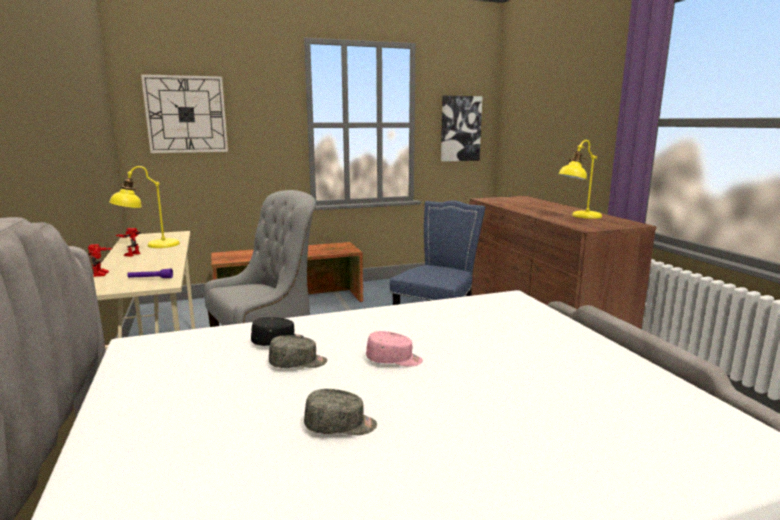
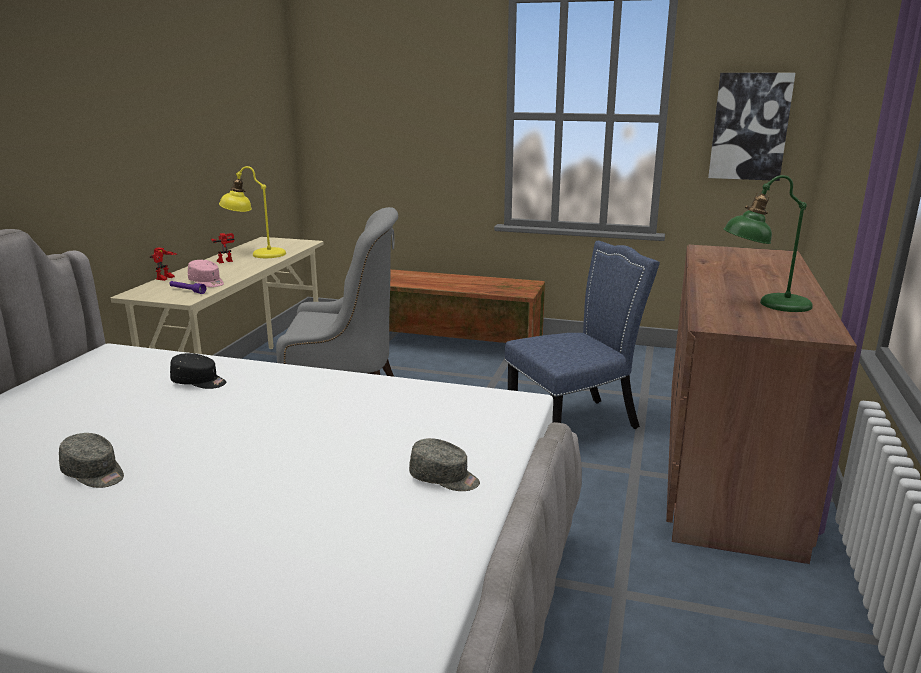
camera: 35 degrees right, 5 degrees up
(186, 114) = (364, 100): wall clock -> none
(298, 363) = (173, 408): grey cap -> grey cap (444, 478)
(394, 360) = (247, 432): pink cap -> pink cap (207, 282)
(578, 217) = (764, 304): yellow table lamp -> green table lamp

